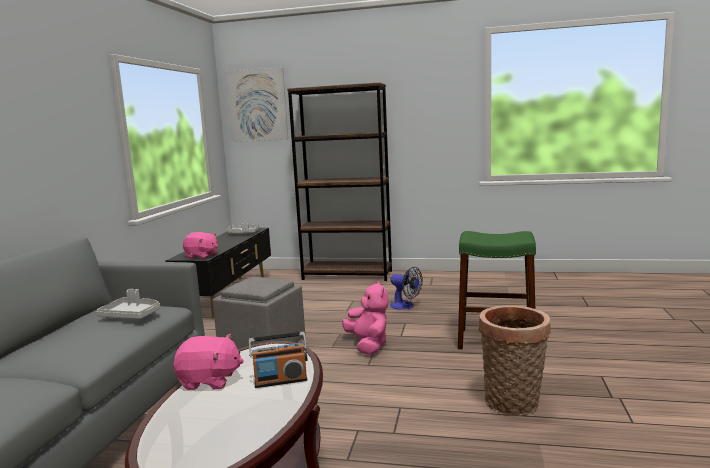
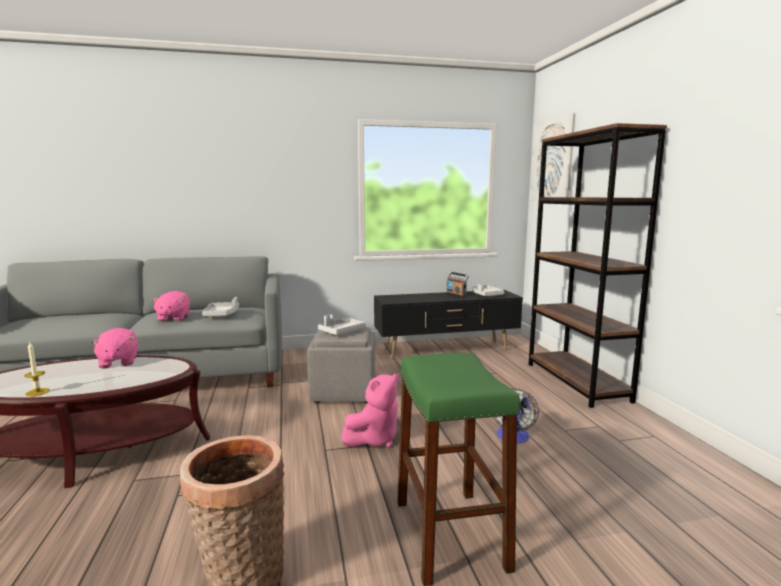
camera: 65 degrees right, 0 degrees up
(202, 256) = (393, 300): pink plush toy -> pink plush toy (173, 318)
(257, 284) = (341, 332): none -> grey tray
(276, 417) = (37, 392): none -> candle
(280, 381) = (105, 381): radio -> radio (456, 294)

